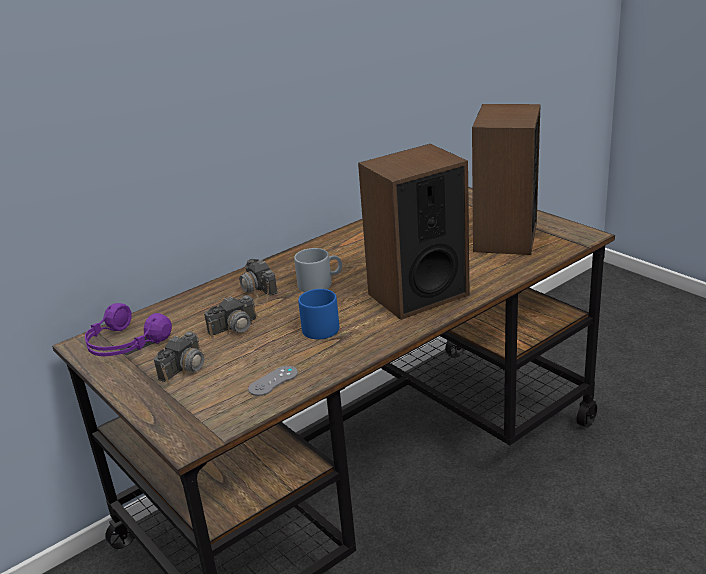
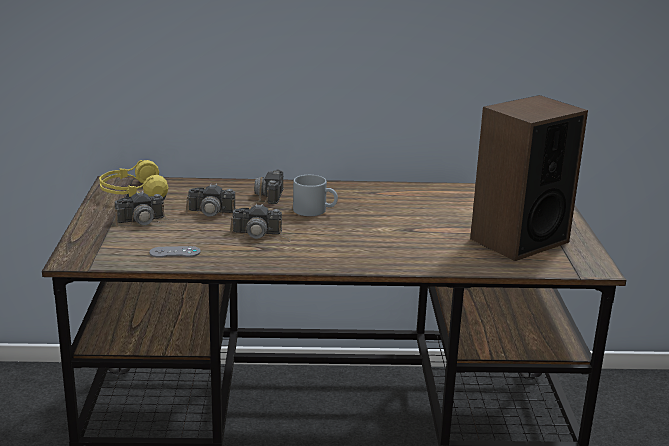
camera: 35 degrees right, 5 degrees down
(124, 345) = (132, 192): purple headphones -> yellow headphones
(316, 327) = (261, 235): blue mug -> camera
(417, 294) = (368, 247): speaker -> none

